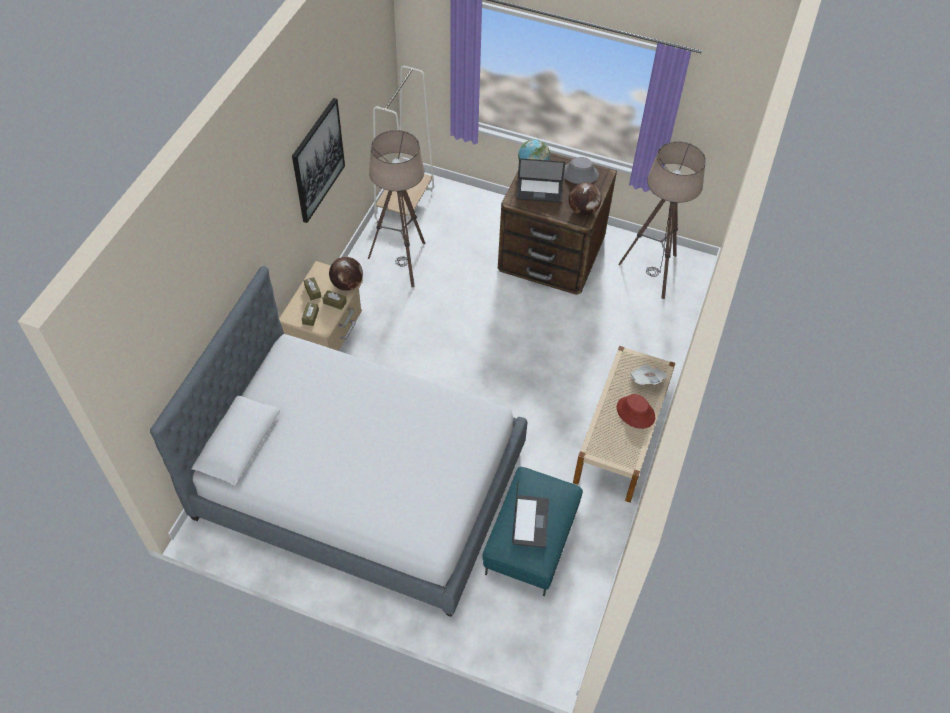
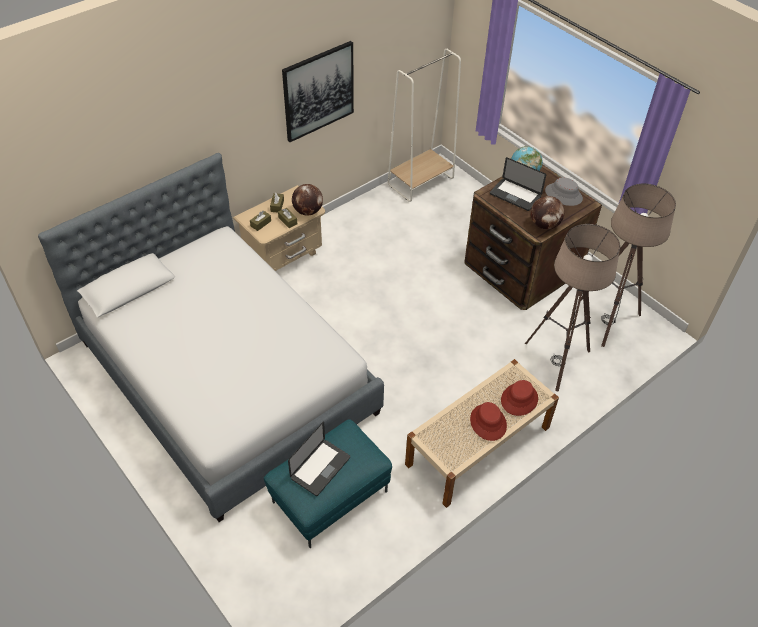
camera: 30 degrees right, 5 degrees down
(401, 262) = (386, 224): floor lamp -> floor lamp (557, 361)
(646, 380) = (519, 399): newspaper -> red hat

